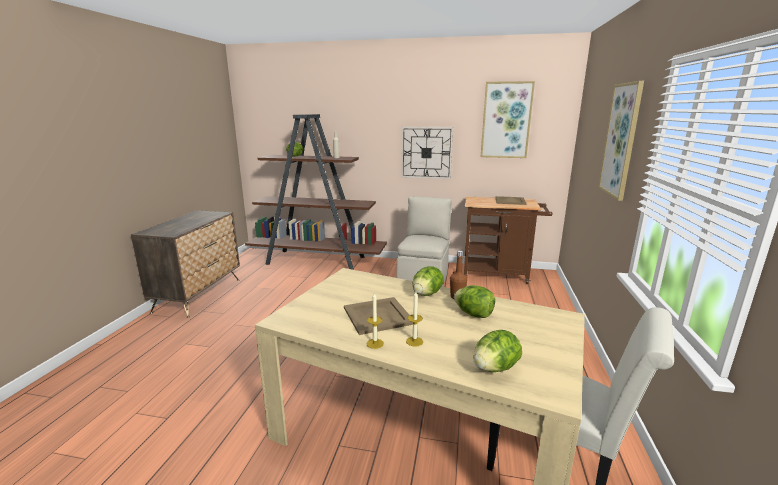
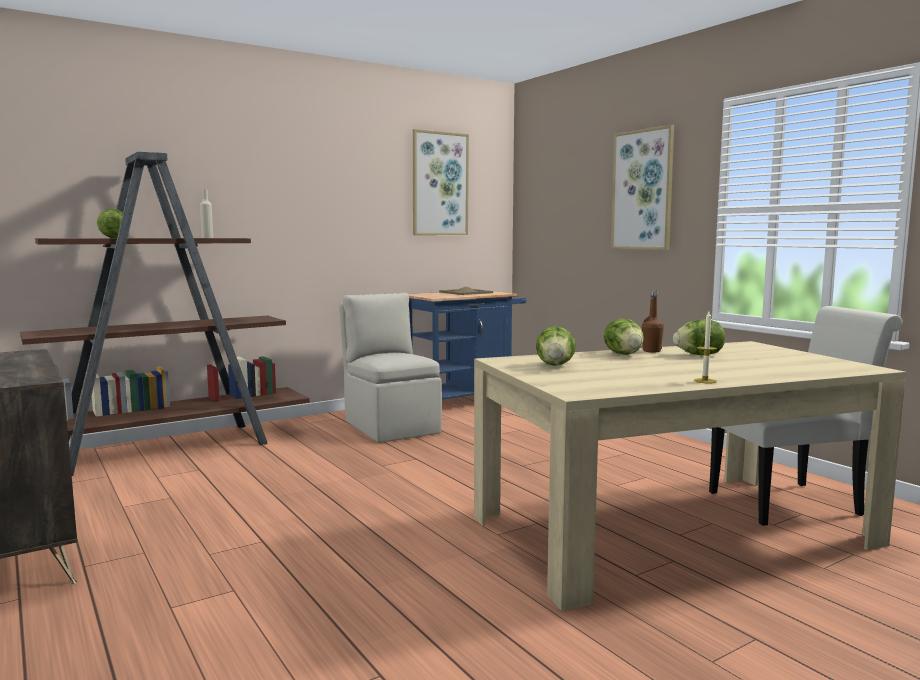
camera: 45 degrees left, 10 degrees down
(378, 316) = (643, 371): beige tray -> none
(414, 341) = (722, 373): candle -> none
(426, 152) = (339, 230): wall clock -> none
(495, 368) = (808, 369): lettuce -> lettuce (555, 365)
(499, 274) = (465, 401): brown cart -> blue cart

